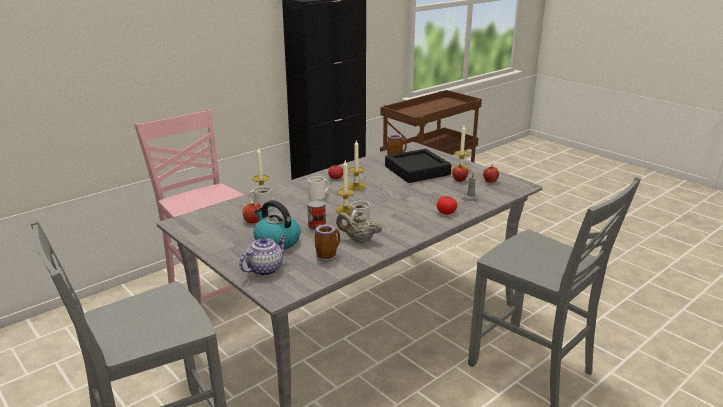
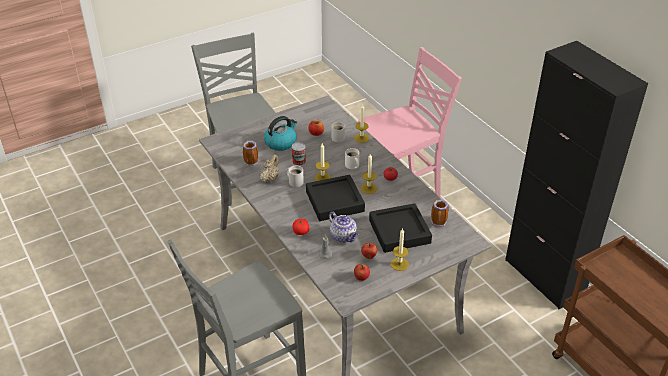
camera: 100 degrees right, 15 degrees up
(265, 269) = (245, 137): teapot -> teapot (344, 237)
(386, 200) = (334, 201): none -> black tray

